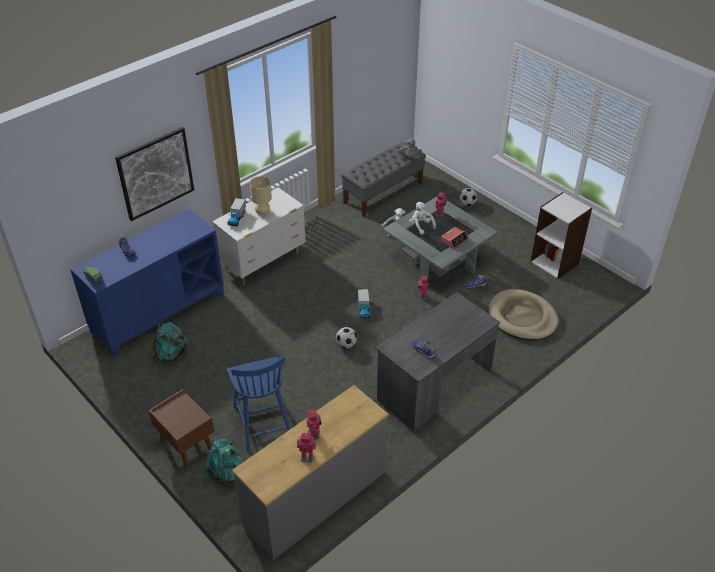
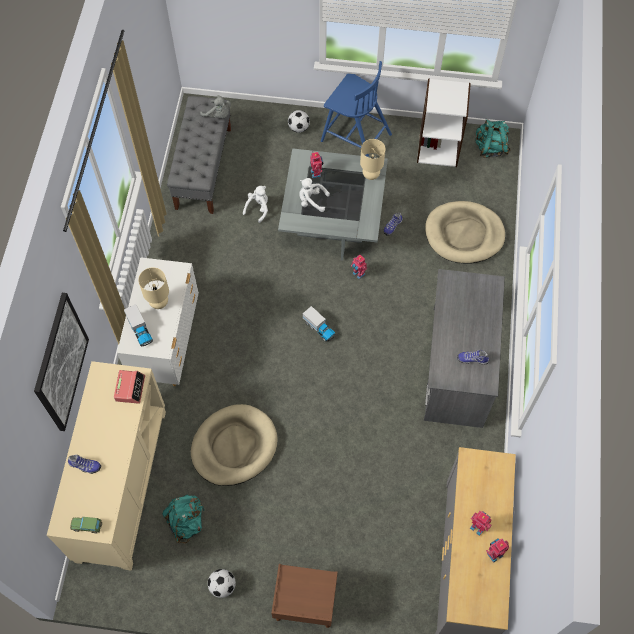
camera: 40 degrees left, 20 degrees up
(158, 312) = (121, 484): blue cabinet -> beige cabinet
(226, 473) = (368, 600): turquoise backpack -> turquoise backpack (490, 148)
(242, 336) = (234, 446): none -> beige dog bed
(263, 421) = (347, 523): blue chair -> blue chair (355, 137)
(346, 344) = (341, 381): football -> football (222, 586)
(454, 240) = (358, 197): alarm clock -> alarm clock (130, 388)
(476, 233) = (370, 174): none -> beige table lamp

